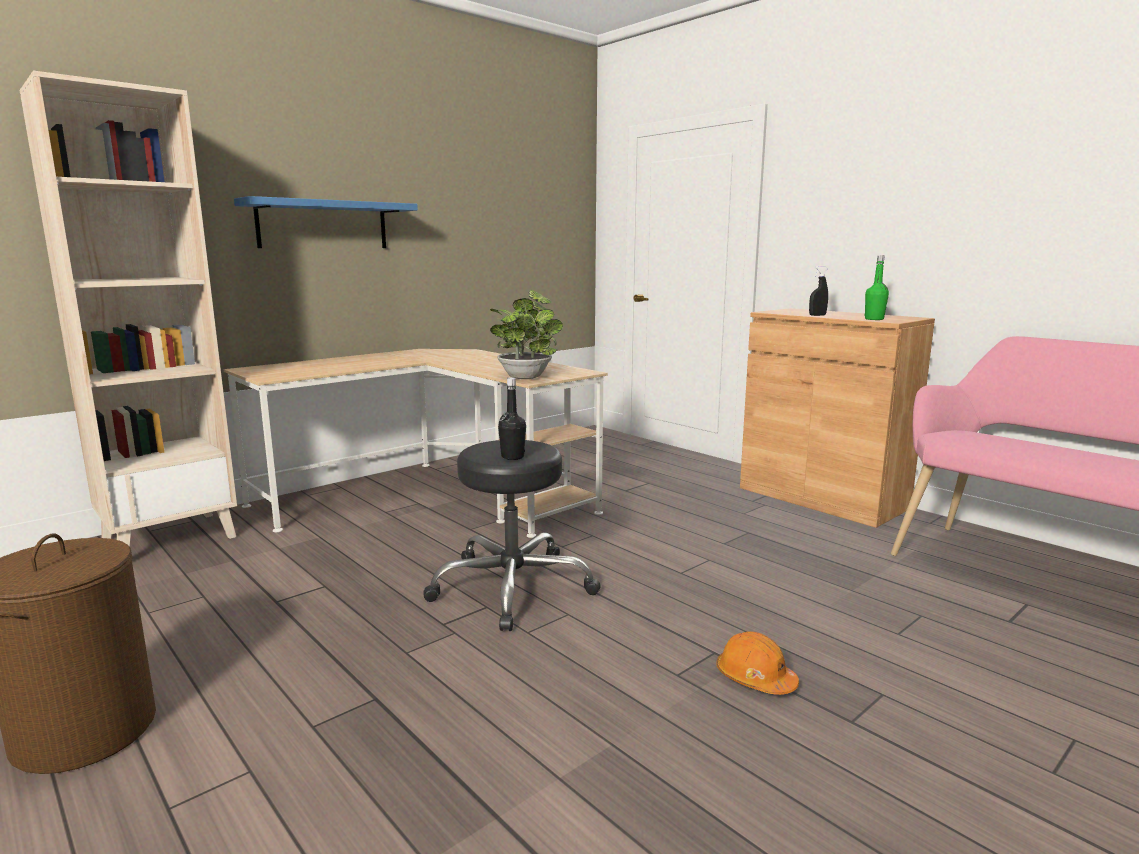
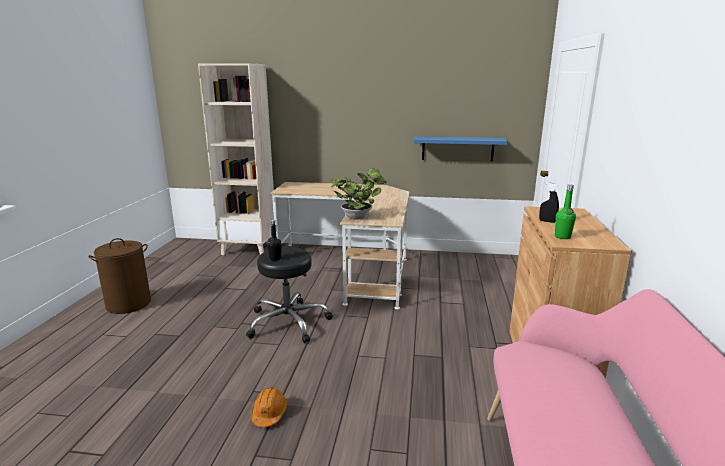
camera: 50 degrees right, 5 degrees up
(323, 225) = (338, 115): blue shelf -> blue shelf (457, 148)

